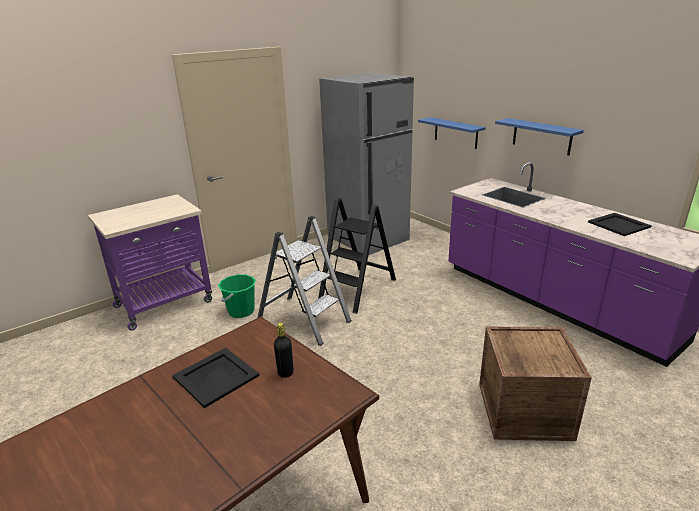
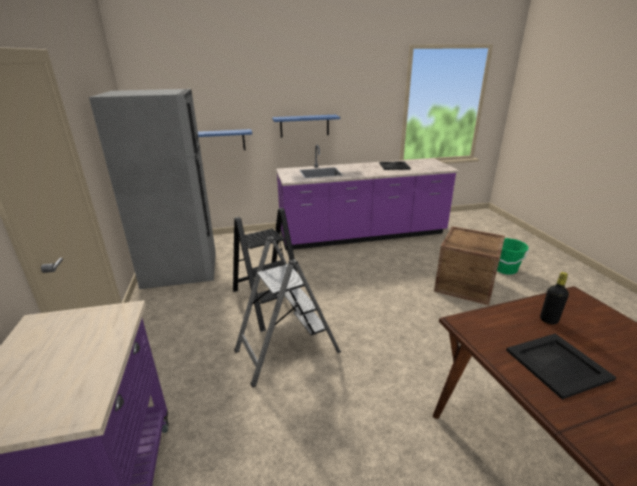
camera: 65 degrees left, 0 degrees up
(241, 311) = (224, 399): green bucket -> green bucket (505, 269)

